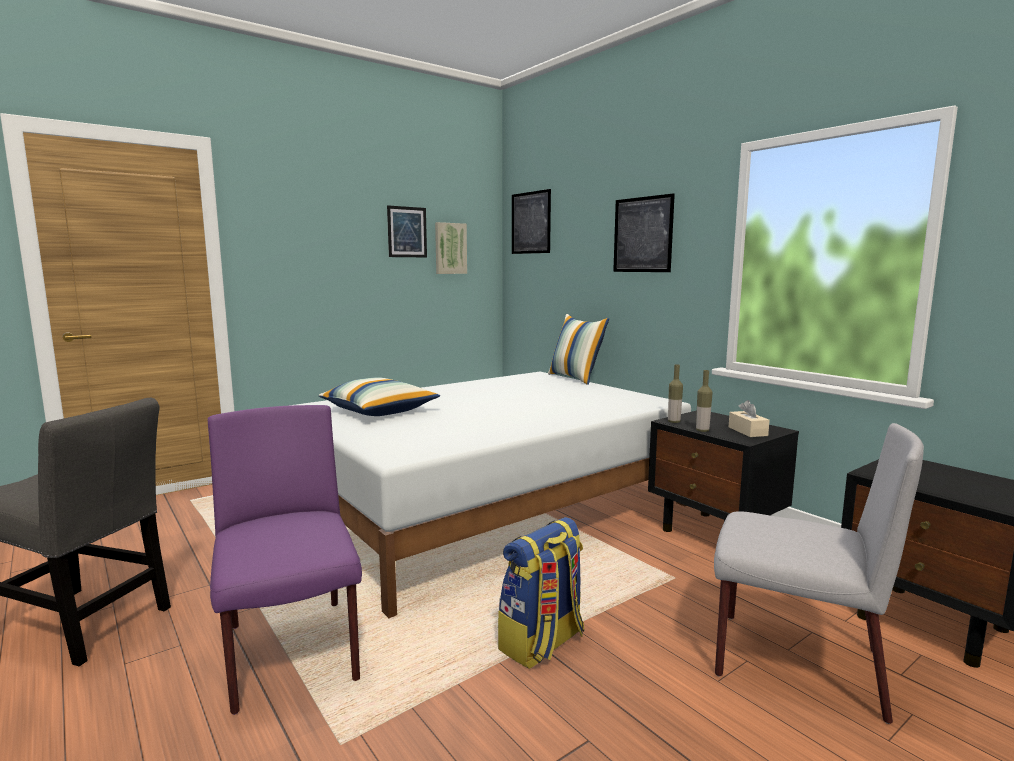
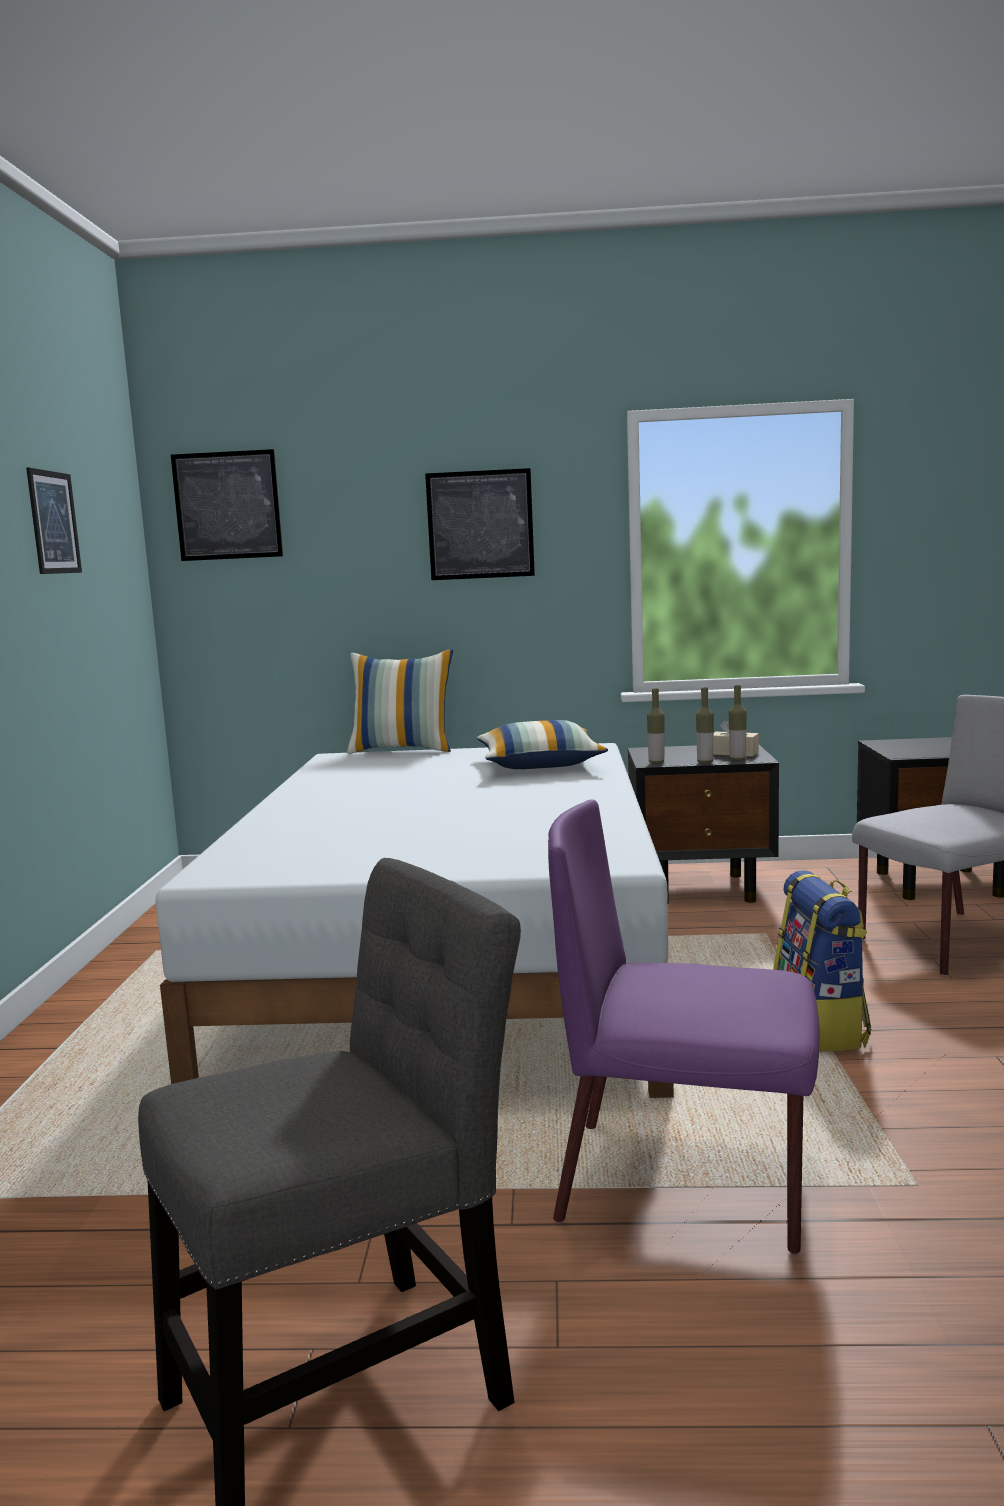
camera: 50 degrees left, 0 degrees up
(379, 411) = (357, 842): pillow -> pillow (540, 765)
(450, 248) = (101, 554): picture -> none
(730, 435) = (737, 759): none -> bottle

